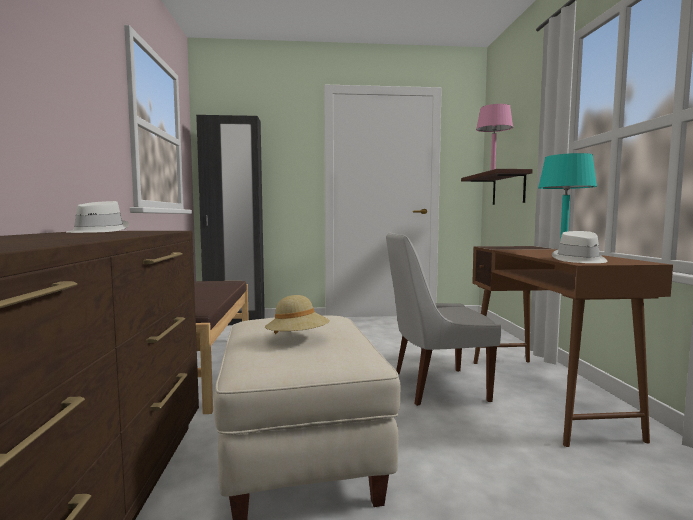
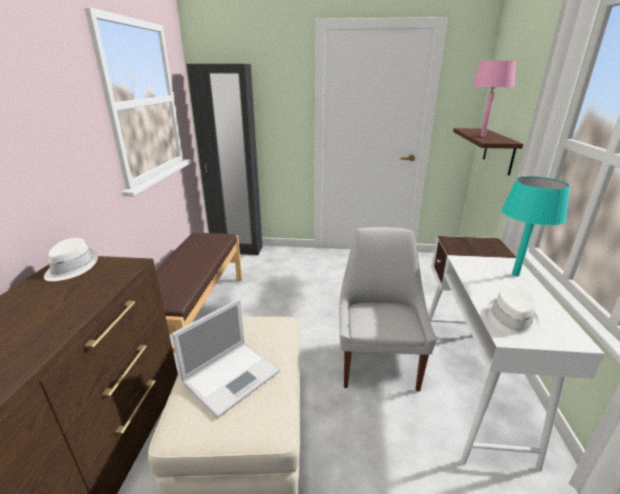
camera: 10 degrees right, 20 degrees up
(297, 339) = (233, 375): beige hat -> laptop
(435, 386) = (377, 362): white chair -> white chair turned 90 degrees clockwise
(543, 394) = (470, 387): brown desk -> white desk

